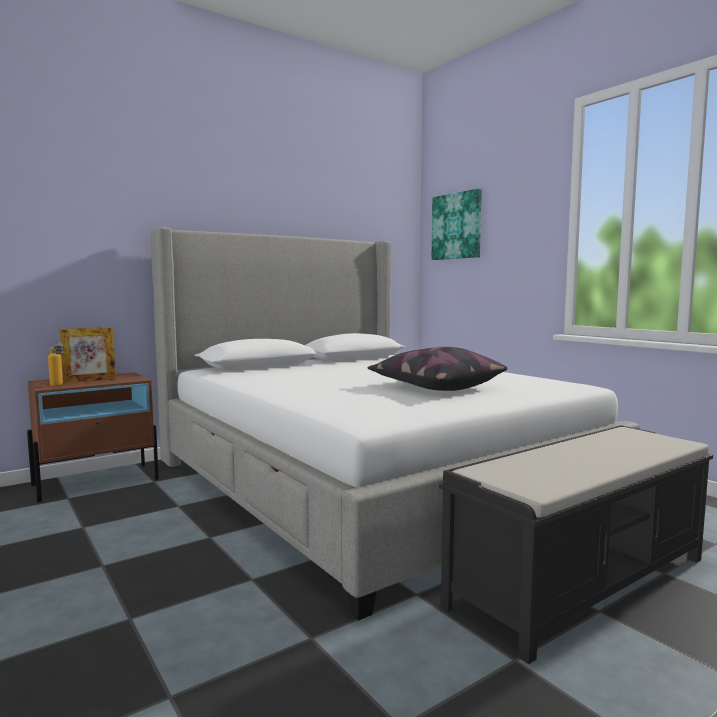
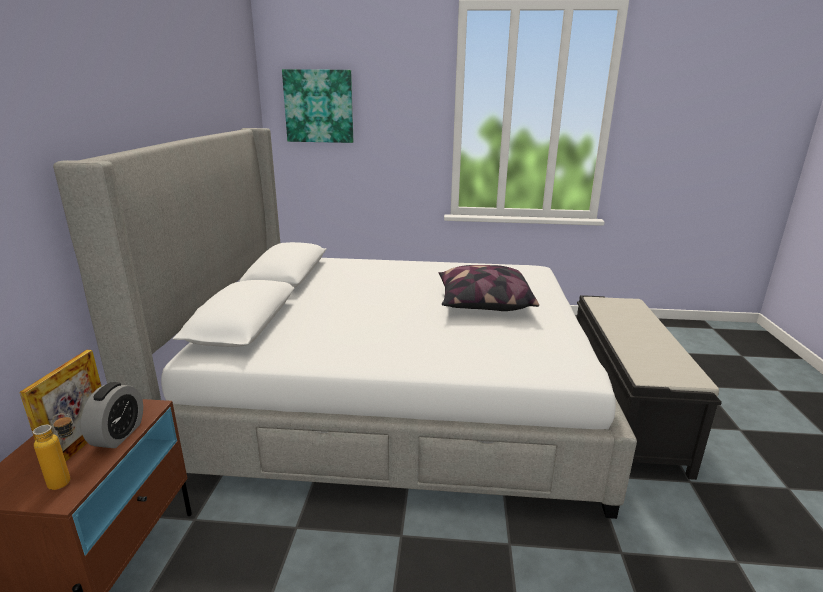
camera: 50 degrees left, 15 degrees up
(106, 381) = (118, 435): none -> alarm clock

